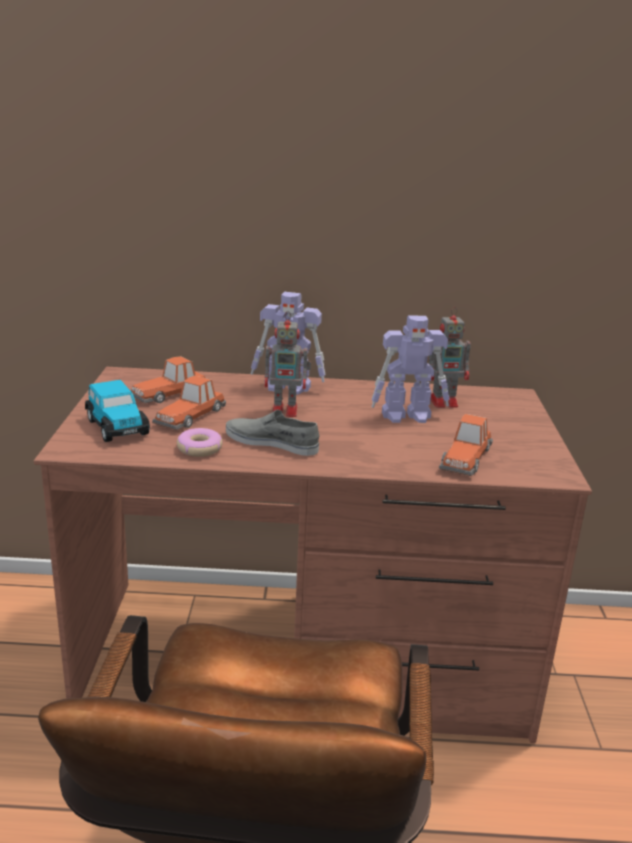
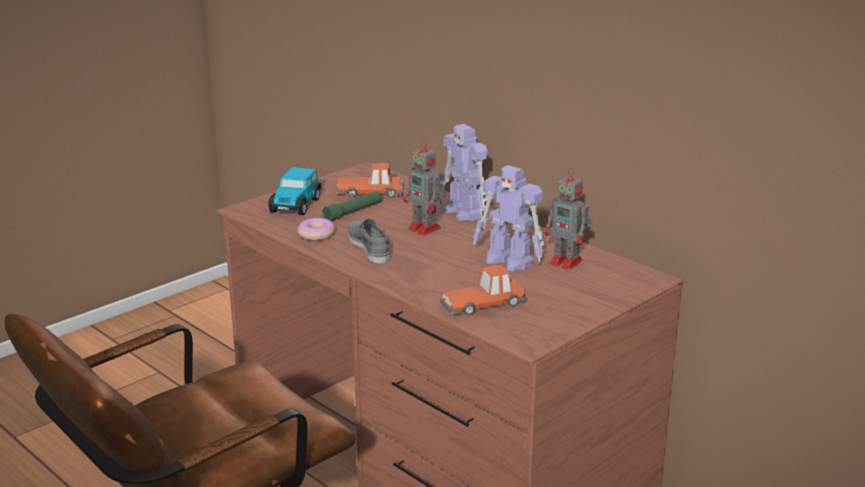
camera: 45 degrees right, 0 degrees up
(190, 416) = (353, 212): toy car -> green flashlight

